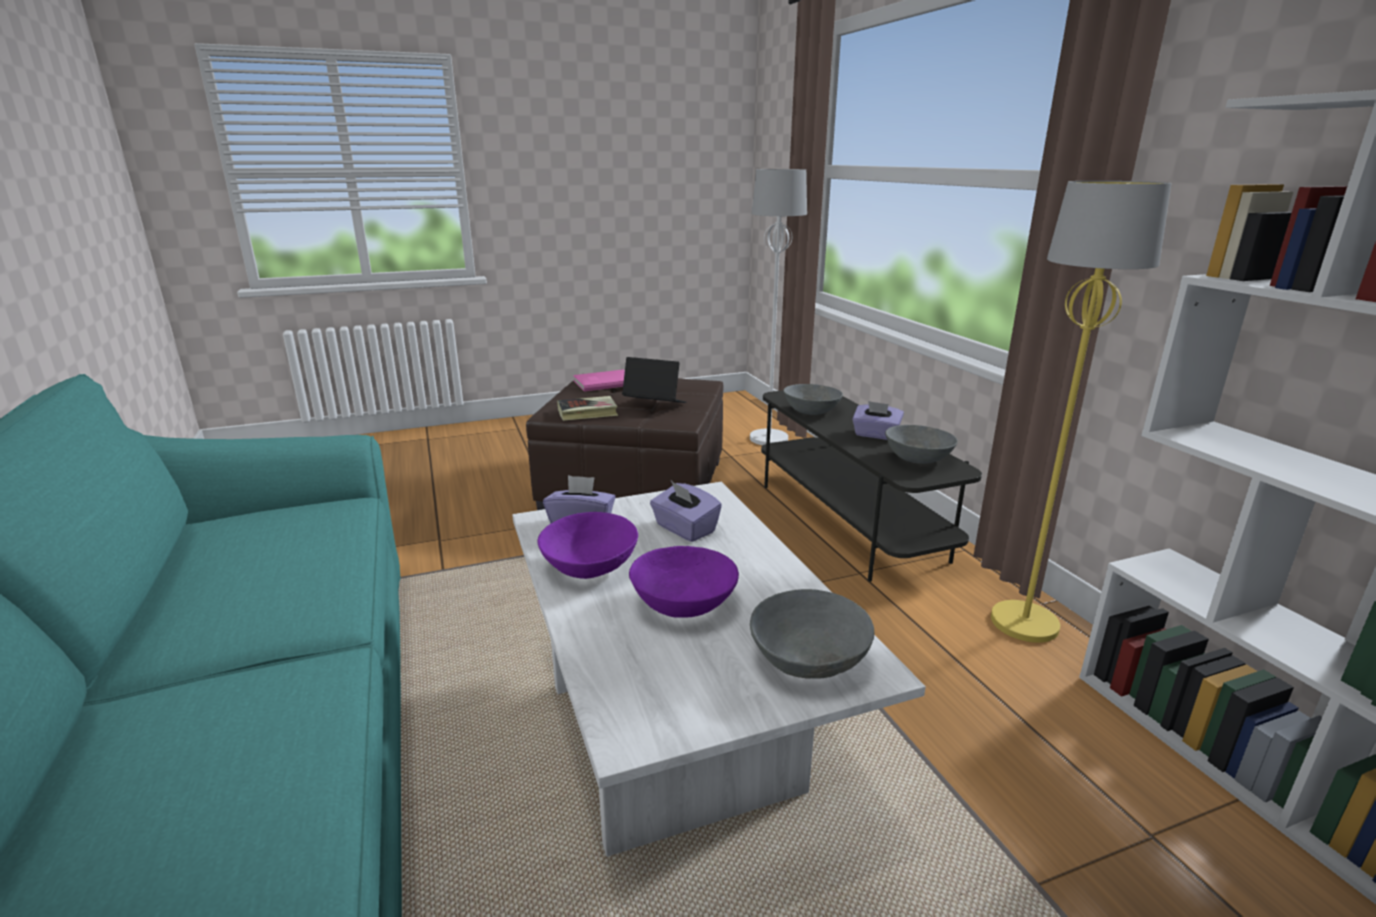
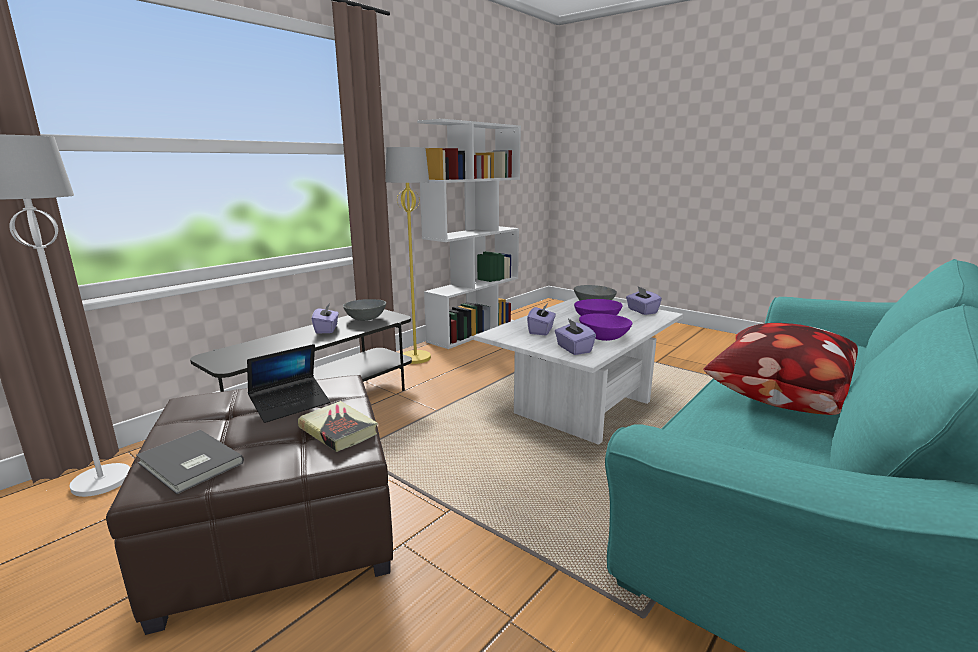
camera: 120 degrees left, 5 degrees down
(253, 609) = (775, 399): none -> pillow
(603, 382) = (188, 464): pink book -> grey book
(654, 404) = (291, 405): laptop -> laptop turned 120 degrees counterclockwise
(686, 706) = (642, 311): none -> purple tissue box
(811, 412) = (279, 350): grey bowl -> none

